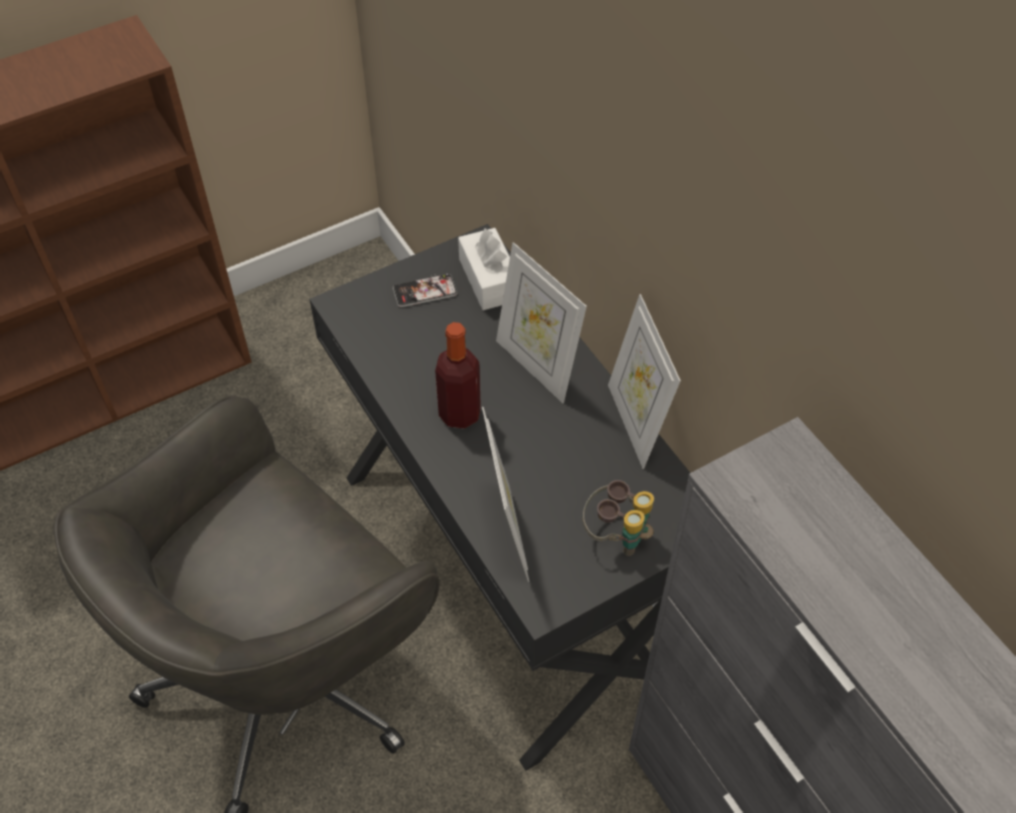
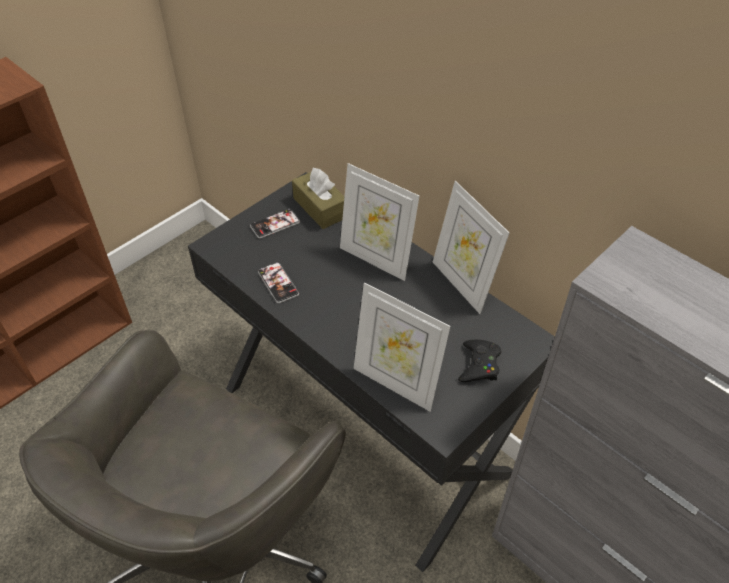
camera: 15 degrees left, 5 degrees down
(404, 373) = (278, 283): none -> phone
(459, 413) = (330, 303): bottle -> none
(489, 279) = (320, 208): white tissue box -> brown tissue box
(506, 534) = (396, 383): picture frame -> picture frame turned 150 degrees clockwise
(617, 535) = (479, 365): binoculars -> black game controller

